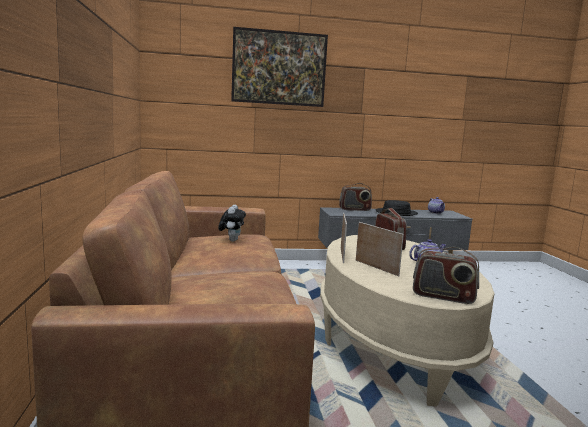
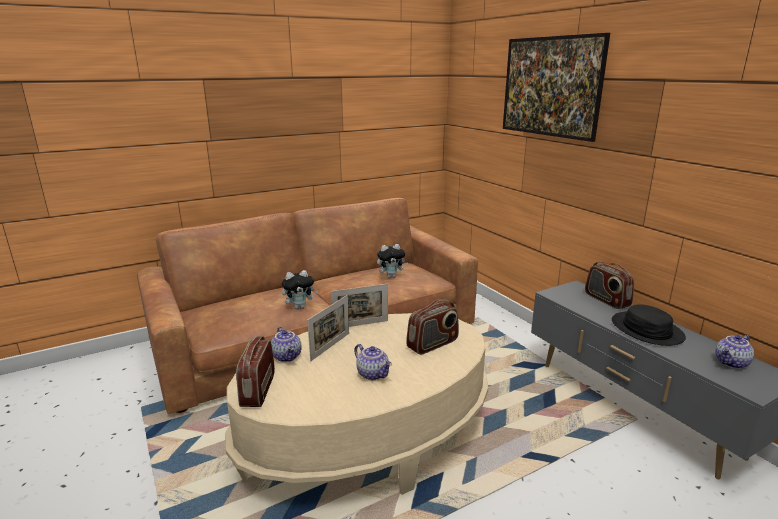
camera: 70 degrees right, 10 degrees up
(256, 276) = (300, 307): none -> plush toy
(387, 281) = (287, 356): none -> teapot

